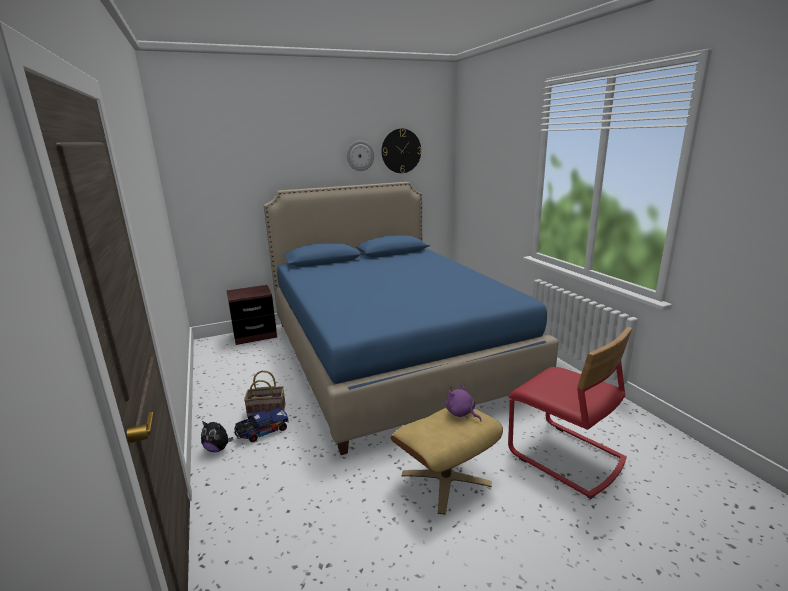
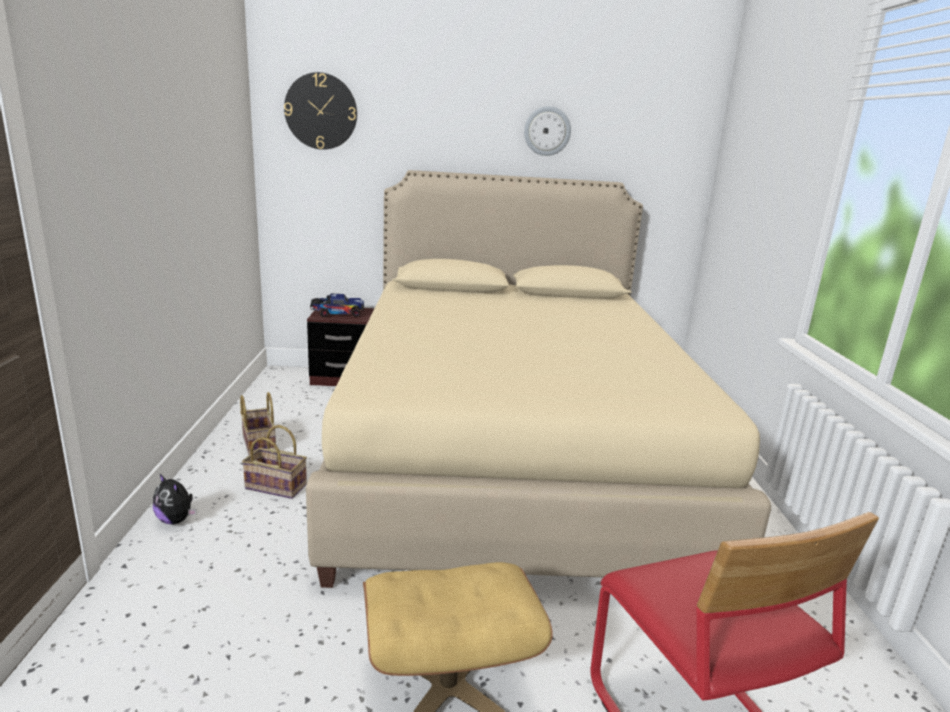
camera: 20 degrees right, 0 degrees up
(232, 389) = (258, 444): none -> basket
(262, 432) = (247, 515): toy truck -> toy truck (337, 314)
(391, 354) = (510, 453): blue bed -> beige bed
(401, 151) = (619, 130): wall clock -> wall clock (321, 111)
(461, 413) = (493, 582): purple plush toy -> none

